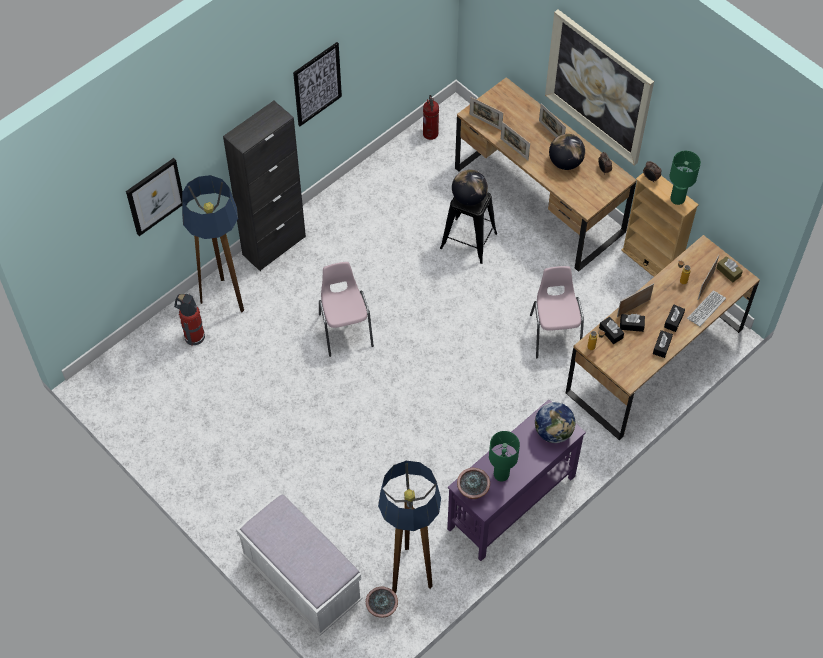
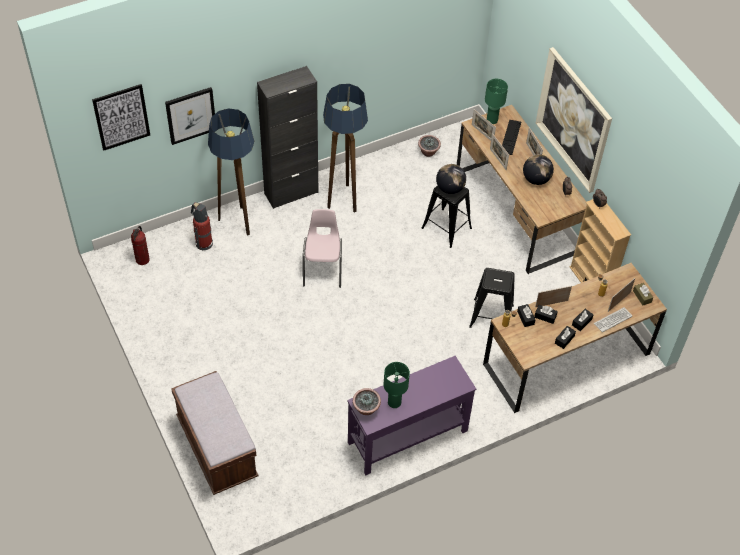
camera: 15 degrees right, 5 degrees down
(301, 579) = (217, 448): white bench -> brown bench
(317, 84) = (349, 65): picture -> picture (121, 117)
(382, 608) = (272, 489): potted plant -> potted plant (428, 152)
(409, 570) = (305, 466): floor lamp -> floor lamp (344, 198)
(431, 134) = (446, 141): fire extinguisher -> fire extinguisher (142, 260)
(519, 118) = (510, 137): none -> keyboard
(553, 432) = (450, 381): globe -> none
(554, 333) = (491, 316): pink chair -> black stool
(677, 198) = (615, 225): green table lamp -> green table lamp (492, 120)

